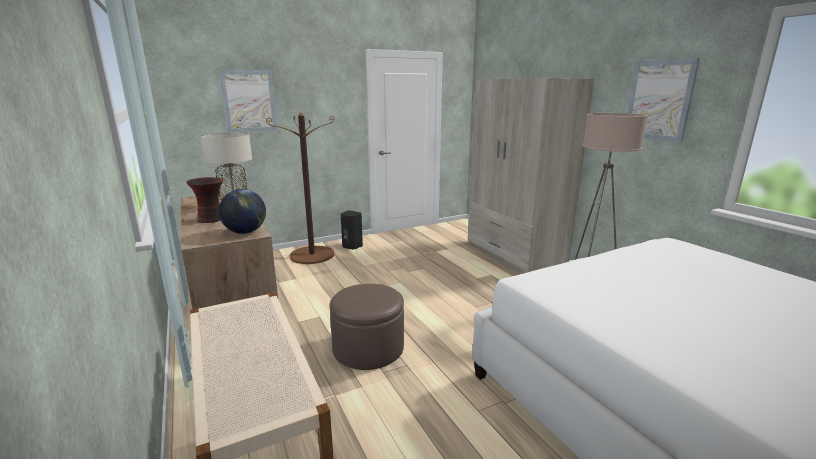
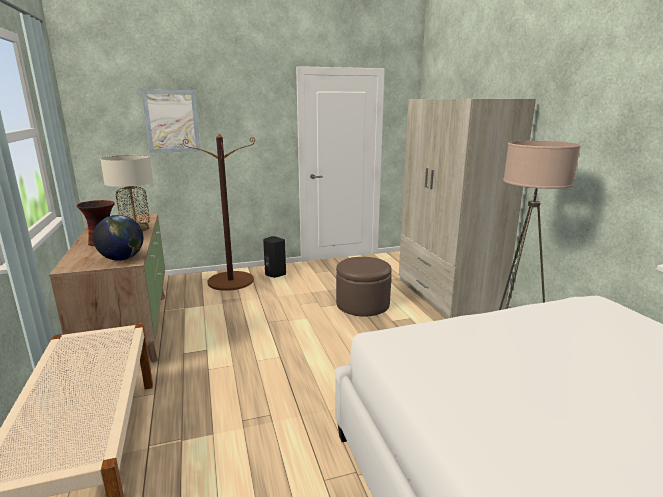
camera: 10 degrees right, 0 degrees up
(368, 348) = (239, 390): brown ottoman -> brown ottoman (362, 304)
(659, 100) = (604, 126): picture -> none

